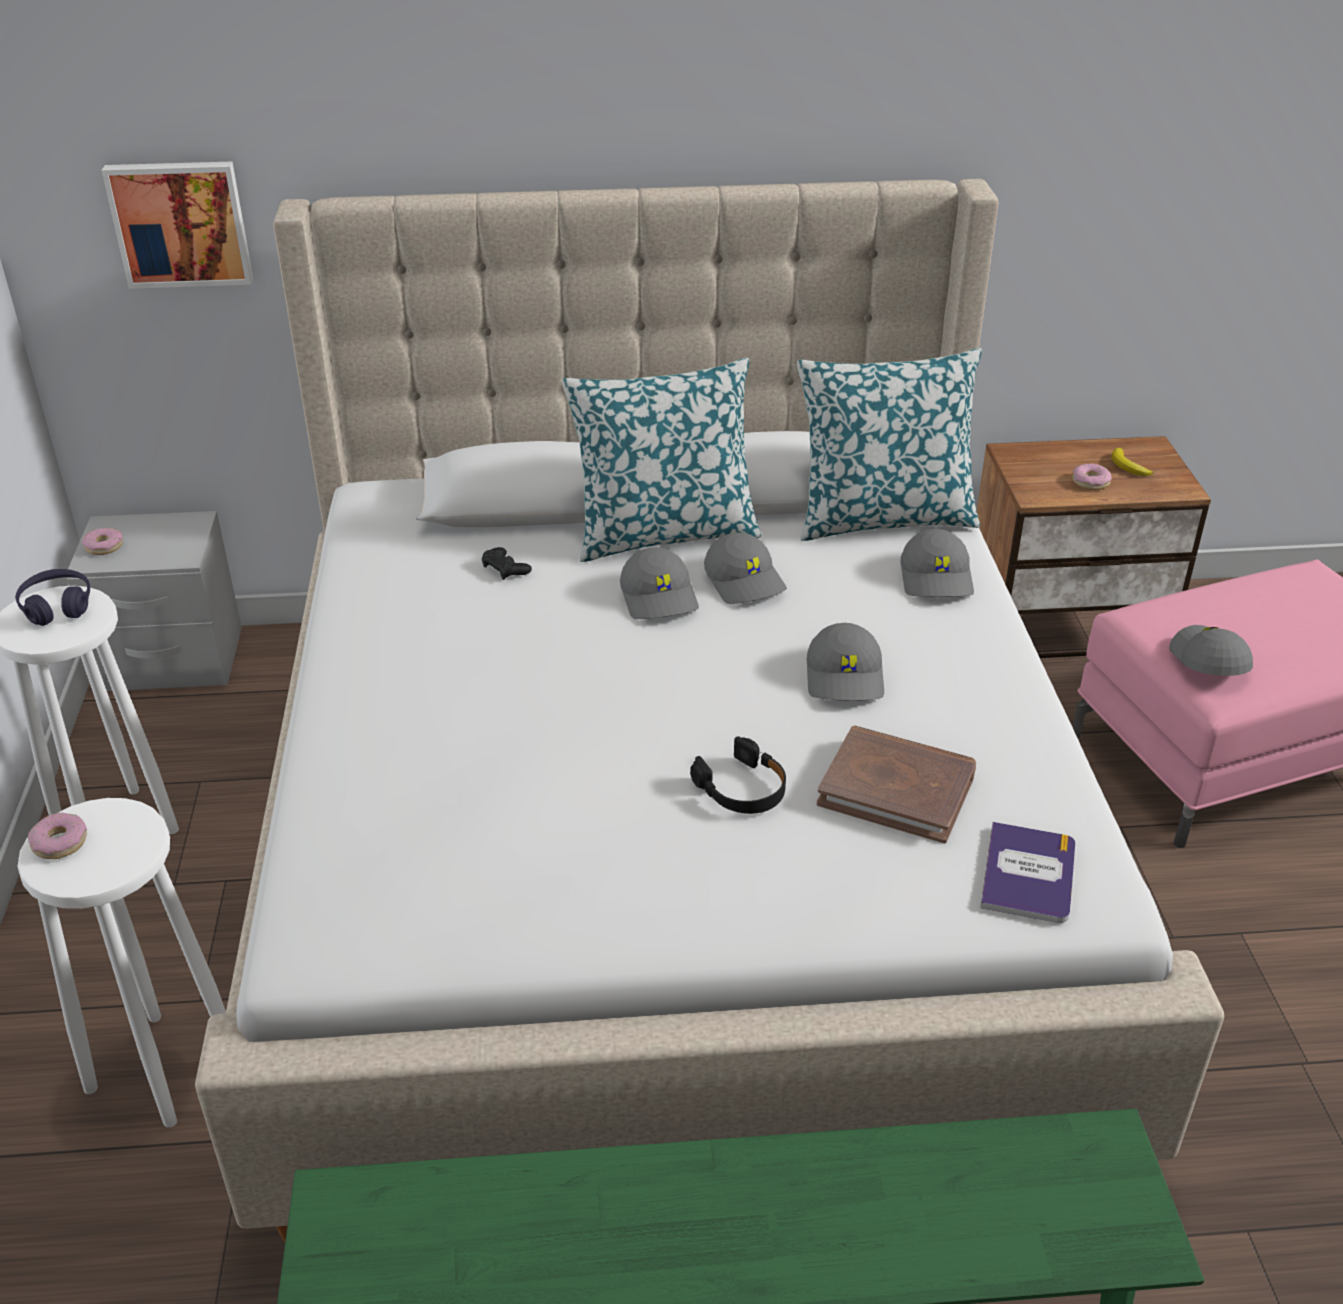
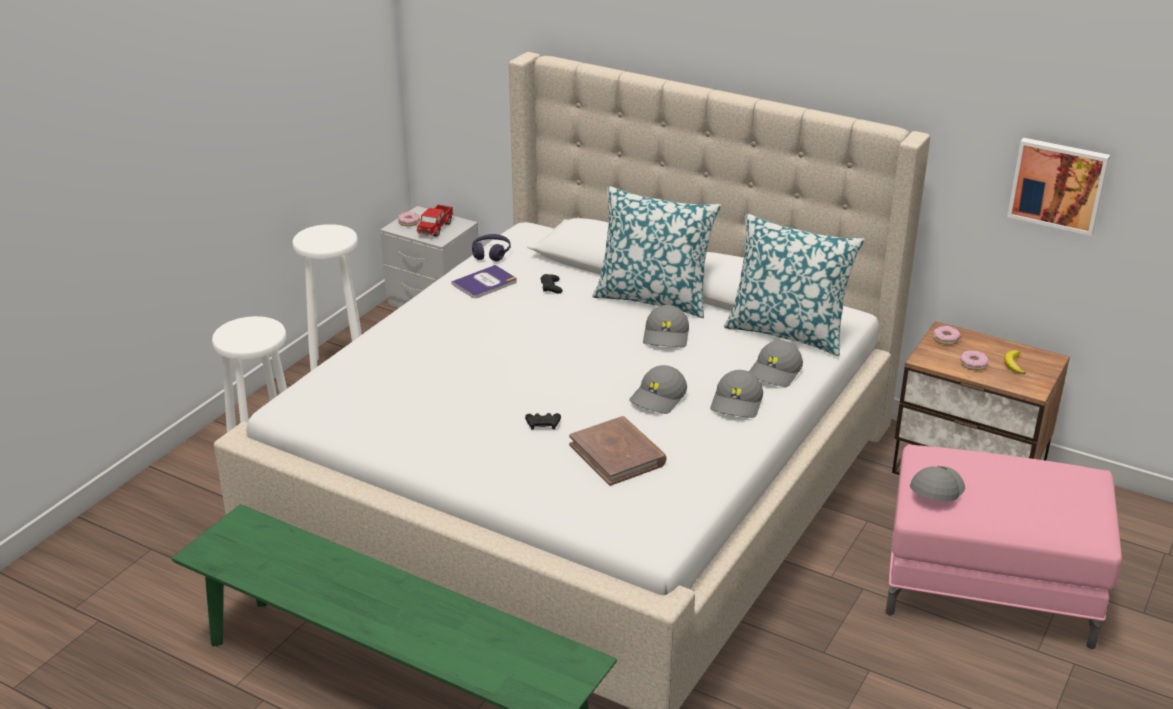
camera: 35 degrees right, 5 degrees down
(57, 606) = (331, 233): purple headphones -> purple headphones (491, 253)
(59, 843) = (237, 328): donut -> donut (945, 339)
(158, 540) = (435, 227): none -> toy truck
(181, 223) = (482, 53): picture -> picture (1058, 184)
(660, 598) = (611, 328): grey cap -> grey cap (737, 403)
(742, 789) = (543, 424): black headphones -> black game controller
(1028, 874) = (633, 514): book -> book (485, 283)

